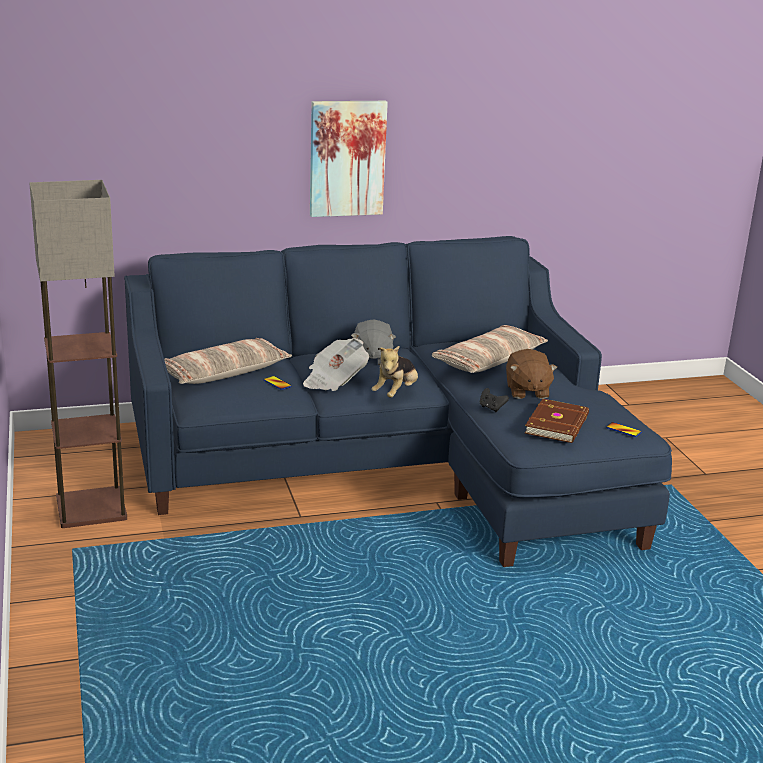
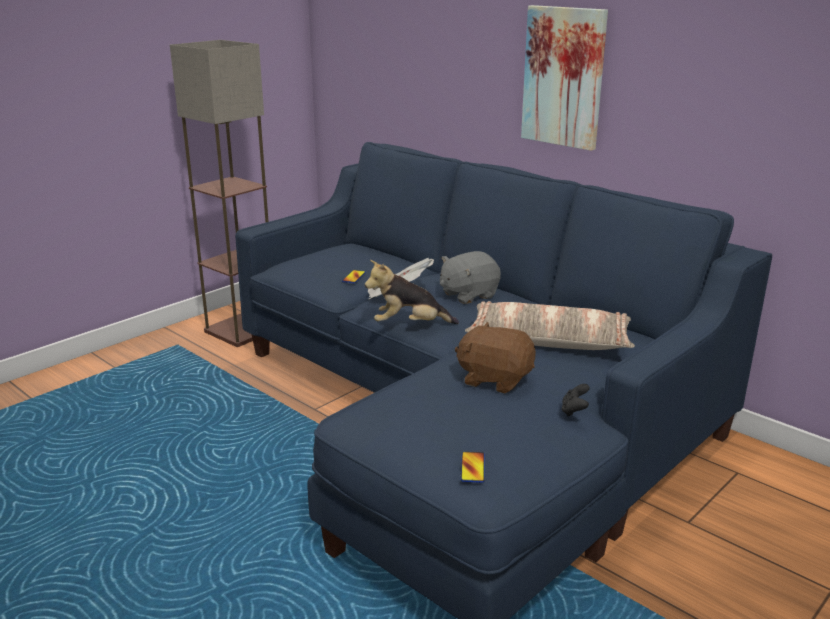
camera: 60 degrees right, 0 degrees up
(223, 373) = (351, 257): pillow -> none
(491, 408) = (426, 374): black game controller -> black game controller (574, 411)
(527, 391) = (495, 379): brown plush toy -> brown plush toy turned 60 degrees clockwise
(558, 424) = (423, 418): brown book -> none

